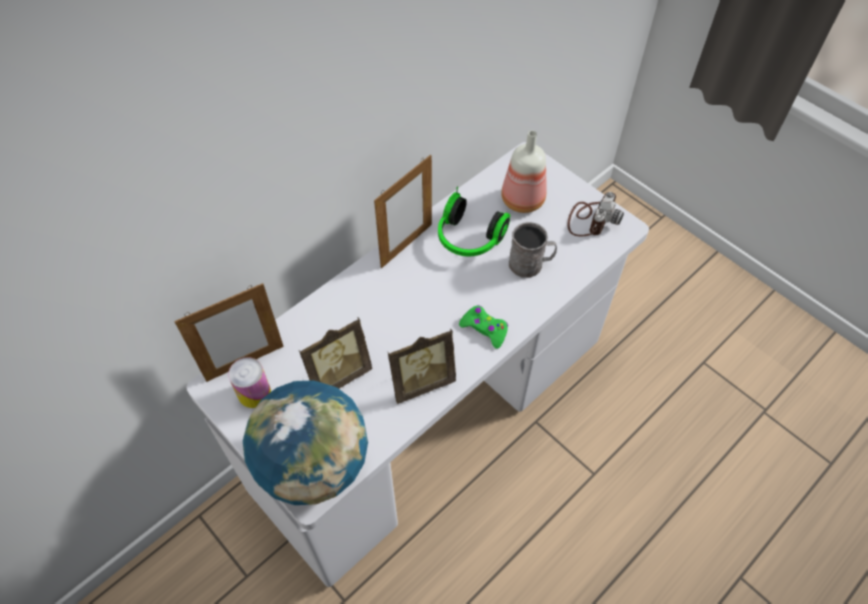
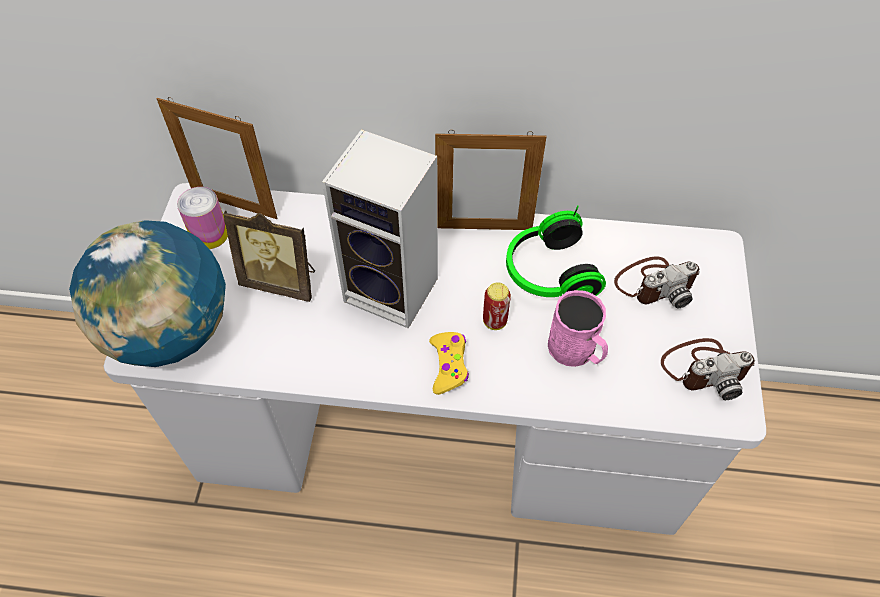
camera: 50 degrees right, 0 degrees up
(406, 319) = (395, 290): none -> speaker
(421, 381) = (333, 353): picture frame -> none
(476, 286) = (494, 321): none -> can
(484, 329) = (449, 365): green game controller -> yellow game controller
(522, 199) = (655, 283): bottle -> camera
(530, 264) = (576, 351): grey mug -> pink mug

